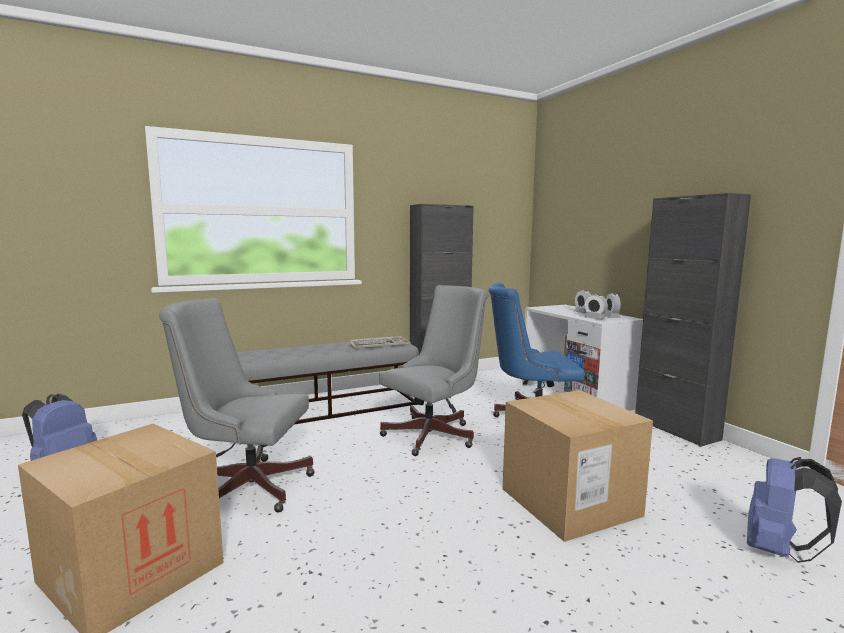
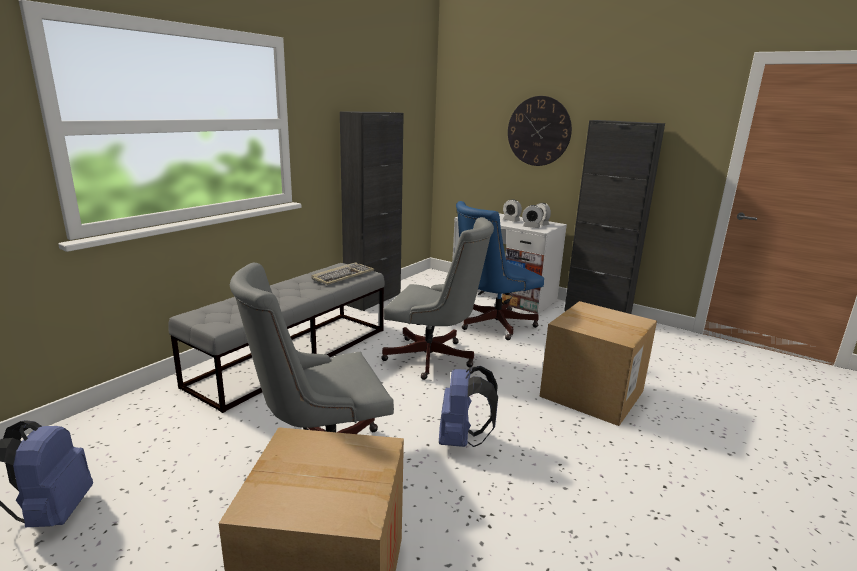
camera: 30 degrees left, 10 degrees up
(435, 434) = (434, 359): grey office chair -> grey office chair turned 90 degrees clockwise
(618, 219) = (539, 131): none -> wall clock
(778, 550) = (725, 393): blue backpack -> blue backpack (461, 440)

